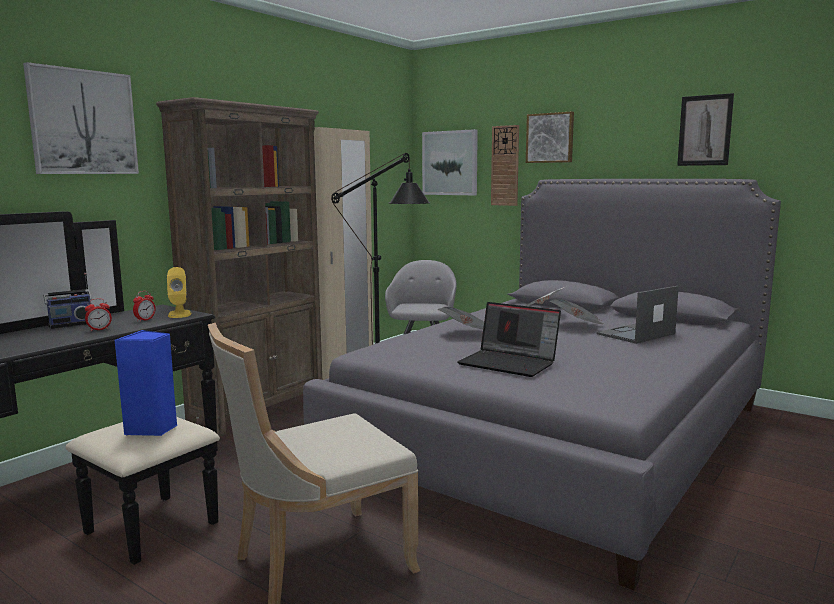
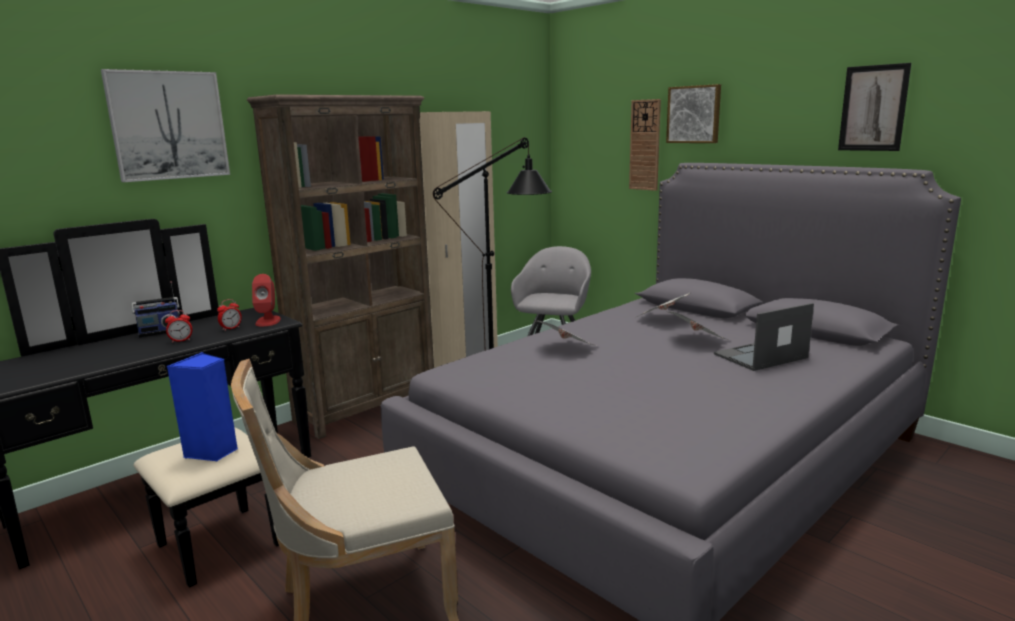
camera: 10 degrees right, 5 degrees up
(179, 314) = (268, 321): yellow speaker -> red speaker
(450, 163) = (588, 140): picture -> none
(510, 363) = (593, 394): laptop -> none

